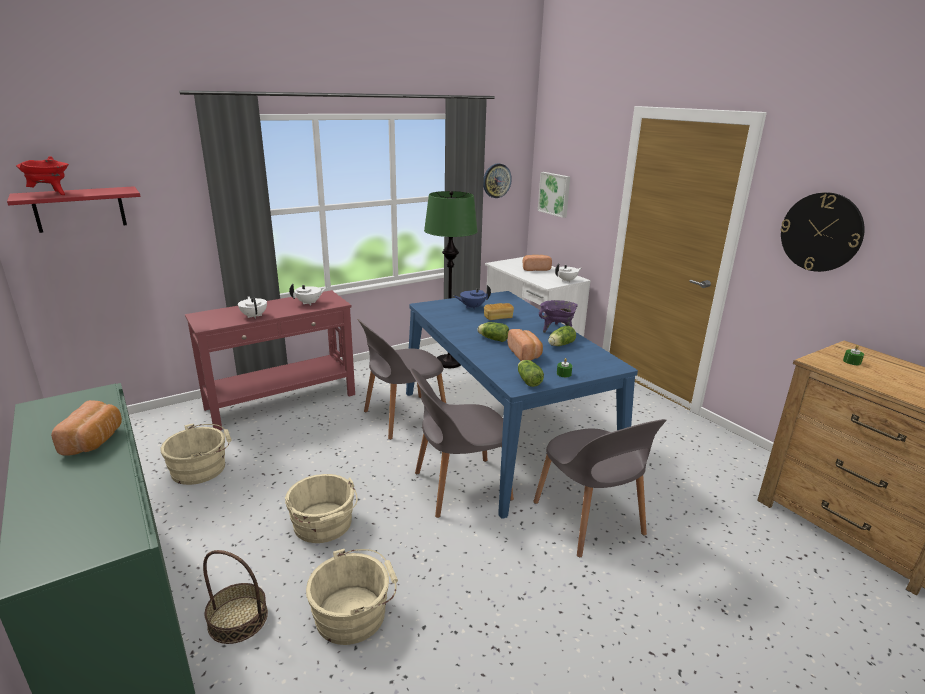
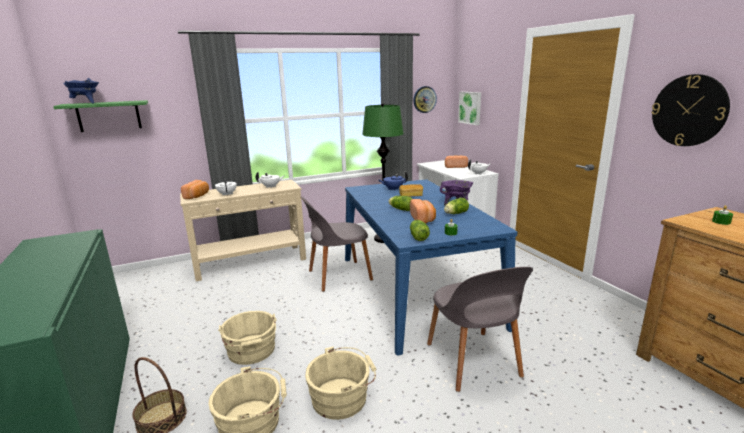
camera: 10 degrees right, 5 degrees down
(51, 194) = (86, 103): red cooking pot -> blue cooking pot
(79, 209) = (109, 116): red shelf -> green shelf
(95, 441) = (58, 263): bread -> bread (197, 196)
(202, 468) = (177, 305): beige bucket -> beige bucket (342, 397)
(282, 401) = (251, 262): red console table -> beige console table
(459, 486) = (368, 328): grey chair -> none

